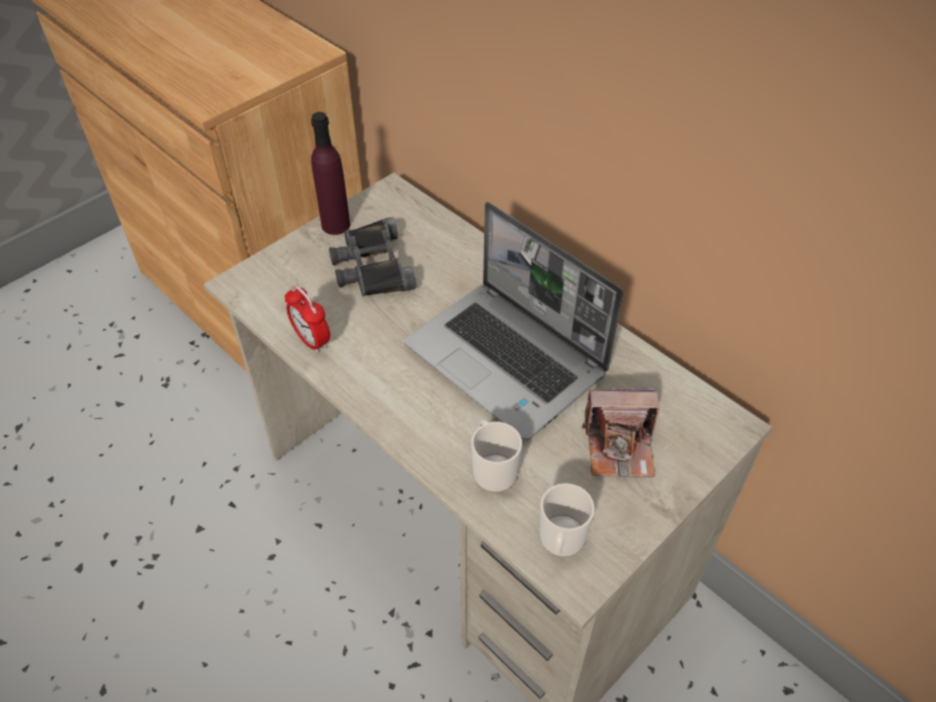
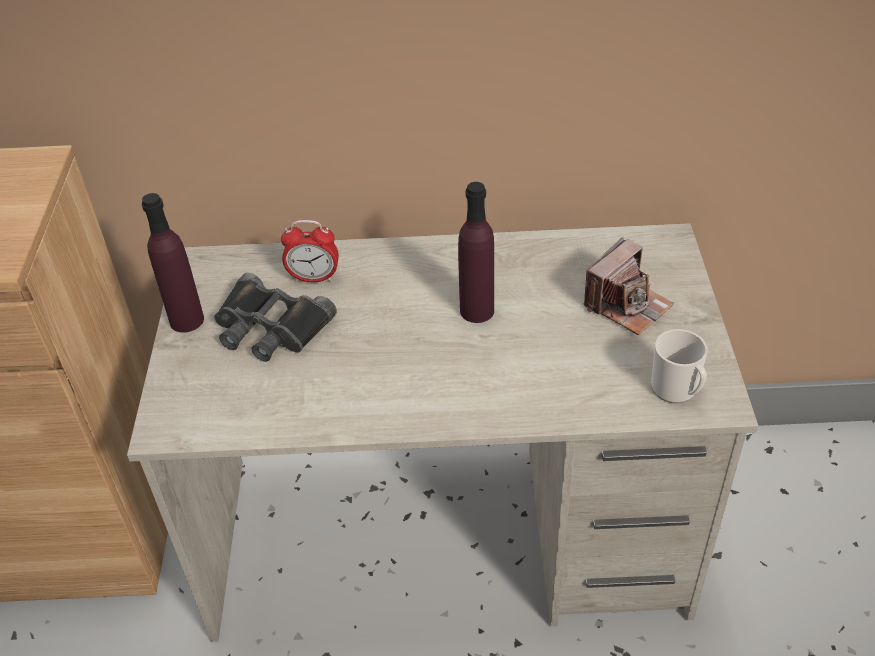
camera: 45 degrees left, 5 degrees down
(312, 341) = (303, 417): alarm clock -> alarm clock (314, 278)
(492, 469) = (572, 386): mug -> none
(508, 360) = (477, 311): laptop -> purple bottle

